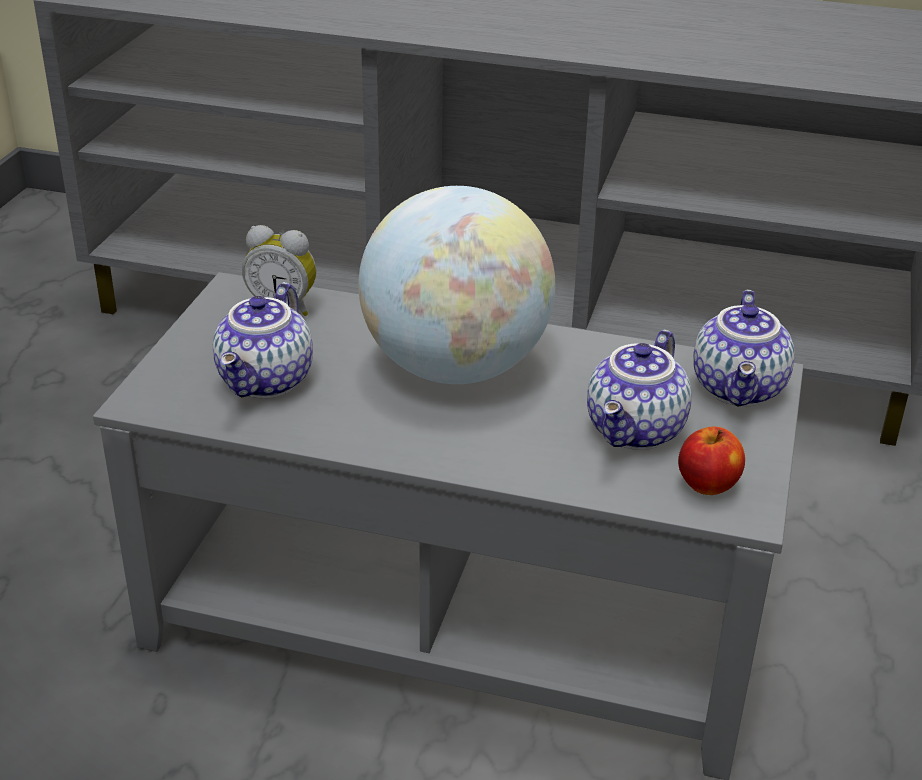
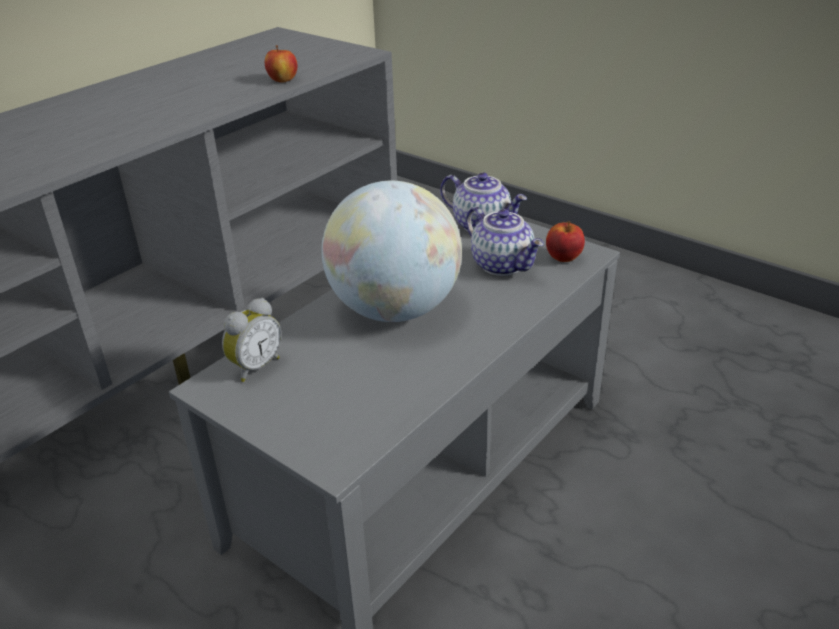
camera: 65 degrees left, 0 degrees up
(267, 381) = (354, 393): teapot -> none
(778, 69) = (283, 80): none -> apple

